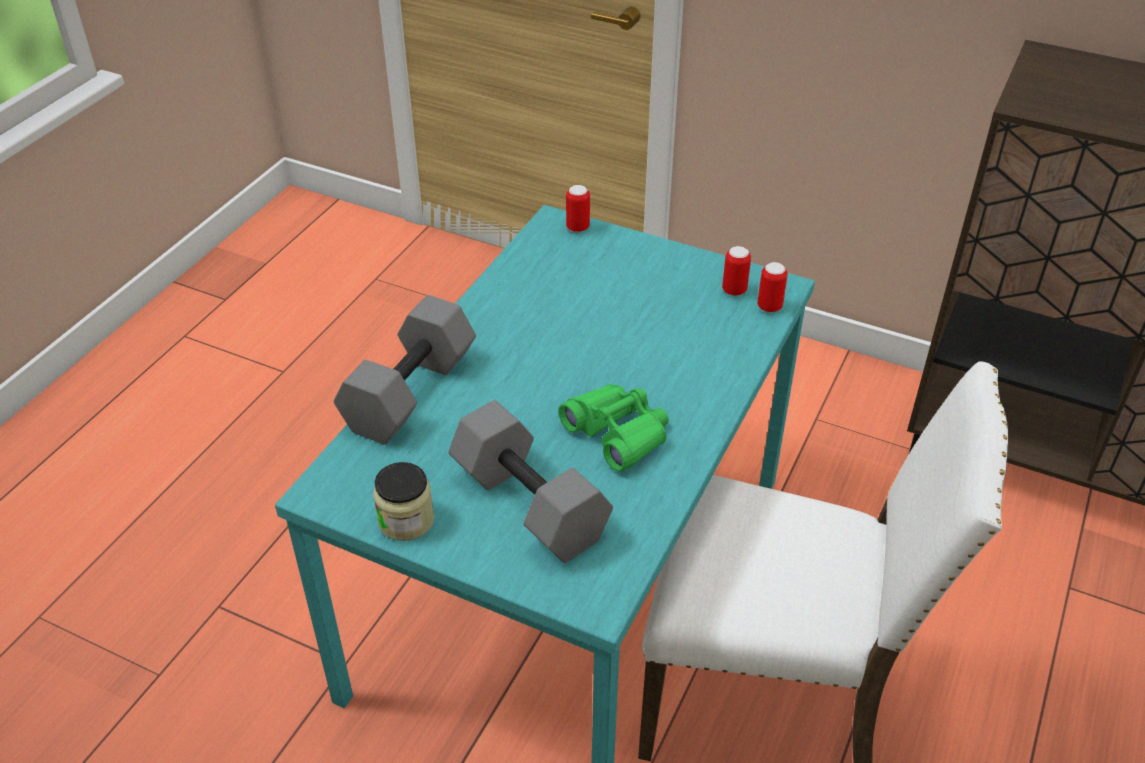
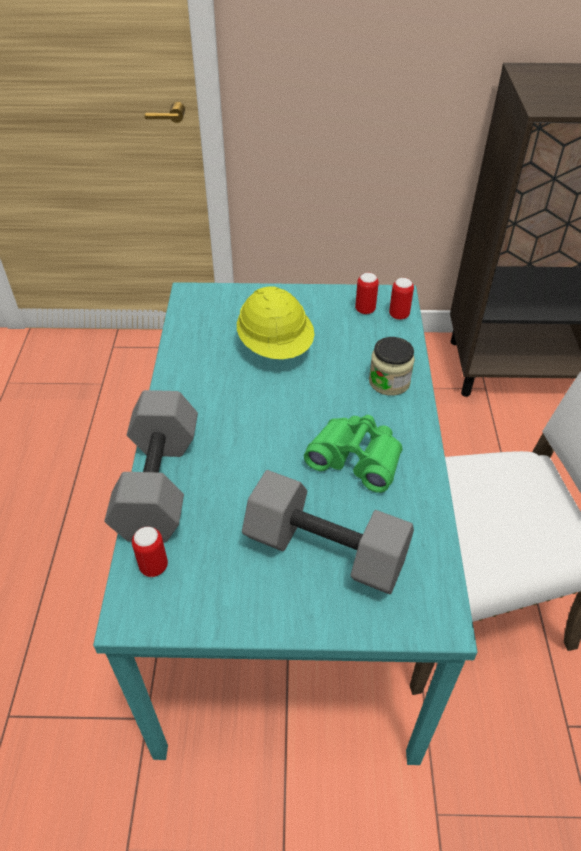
camera: 25 degrees left, 5 degrees up
(406, 520) = (229, 610): jar -> jar (389, 382)
(577, 227) = (213, 294): can -> can (154, 566)
(608, 300) = (276, 347): none -> yellow hard hat

